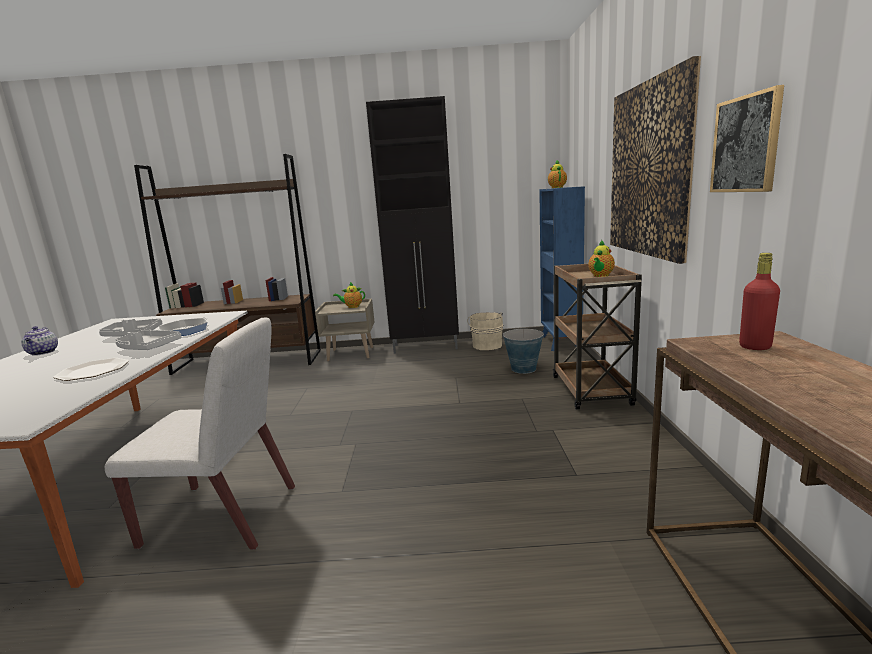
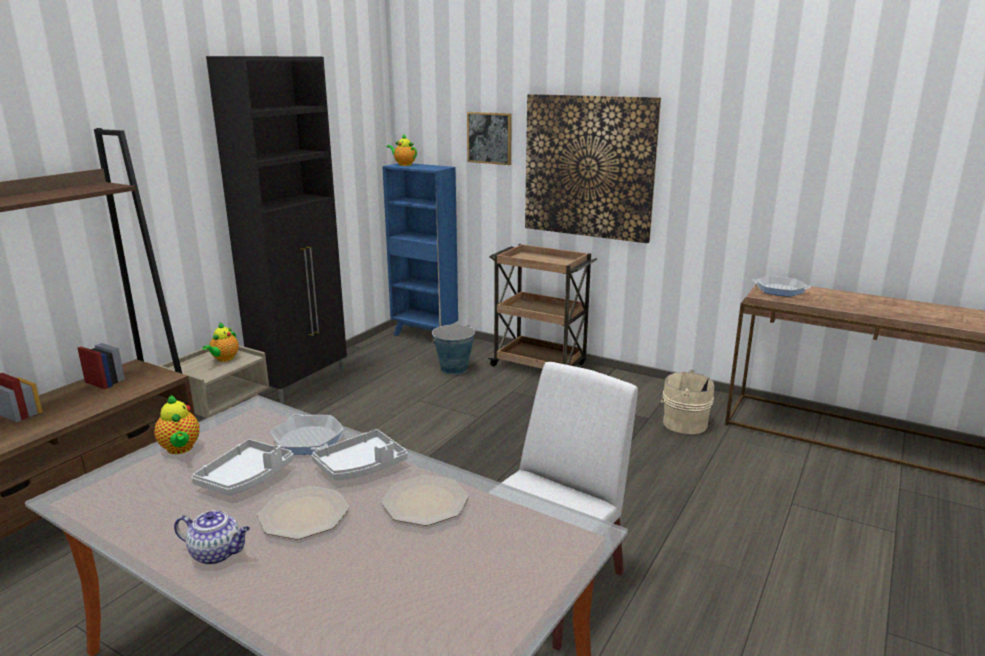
camera: 60 degrees left, 5 degrees up
(84, 354) = (304, 513): none -> plate
(487, 345) = (363, 360): beige bucket -> beige bucket (682, 423)
(600, 276) = (543, 258): teapot -> teapot (180, 449)
(746, 144) = (714, 167): picture -> picture (489, 138)
(755, 347) = (780, 290): red bottle -> frying pan

